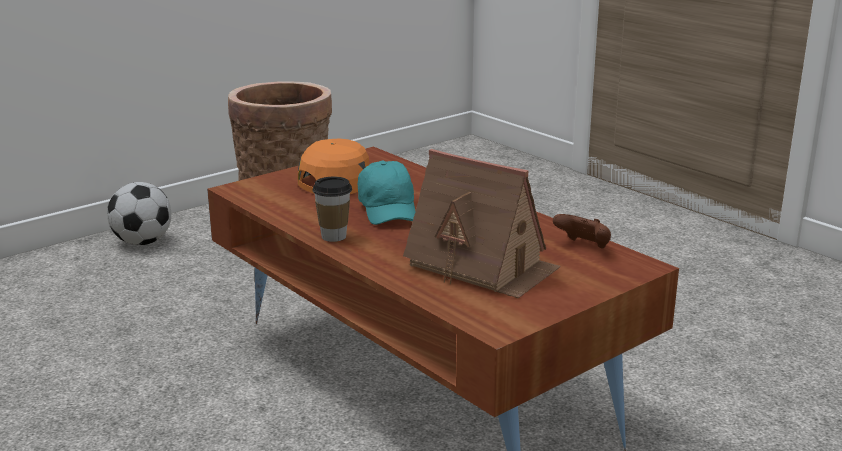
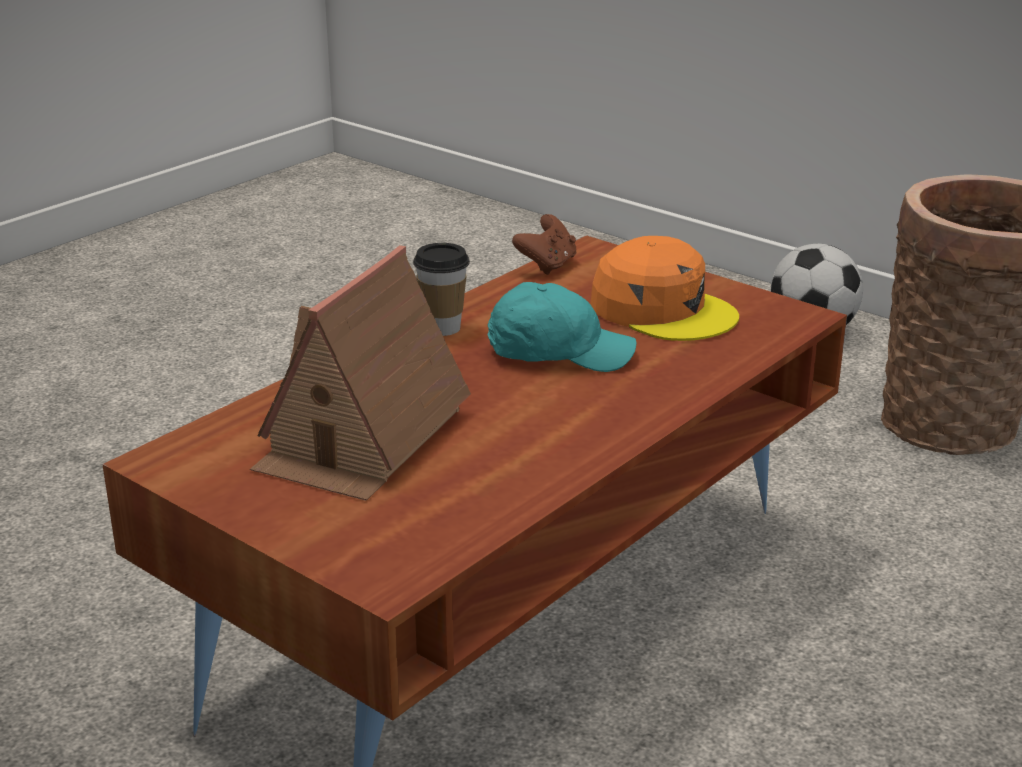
camera: 80 degrees right, 5 degrees up
(388, 209) = (558, 353): turquoise cap -> turquoise cap turned 150 degrees counterclockwise
(583, 247) = (456, 521): brown game controller -> brown game controller (547, 265)

